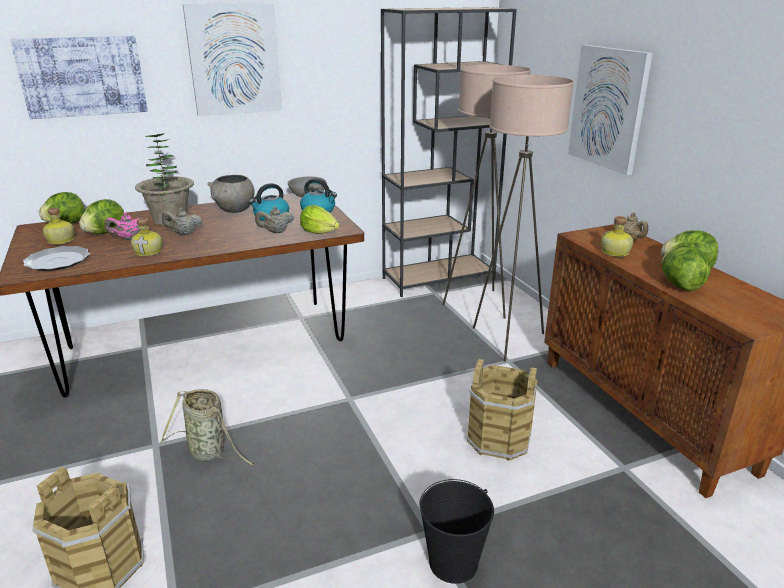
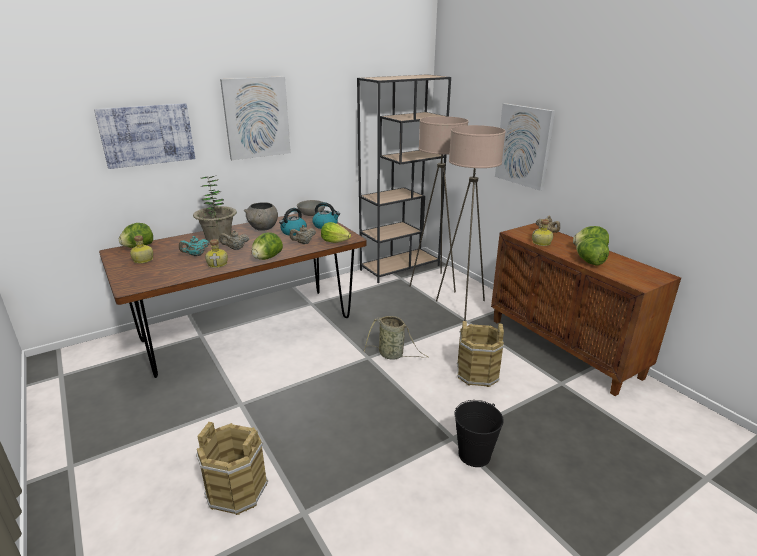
camera: 10 degrees left, 0 degrees up
(58, 261) = (152, 276): plate -> none
(105, 233) = (175, 252): lettuce -> lettuce (267, 258)
(129, 238) = (196, 255): pink teapot -> turquoise teapot
(209, 452) = (283, 404): basket -> basket (393, 355)

